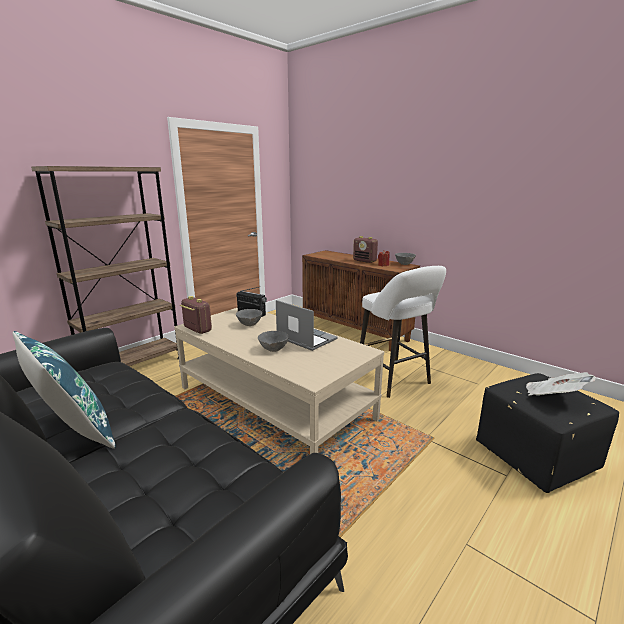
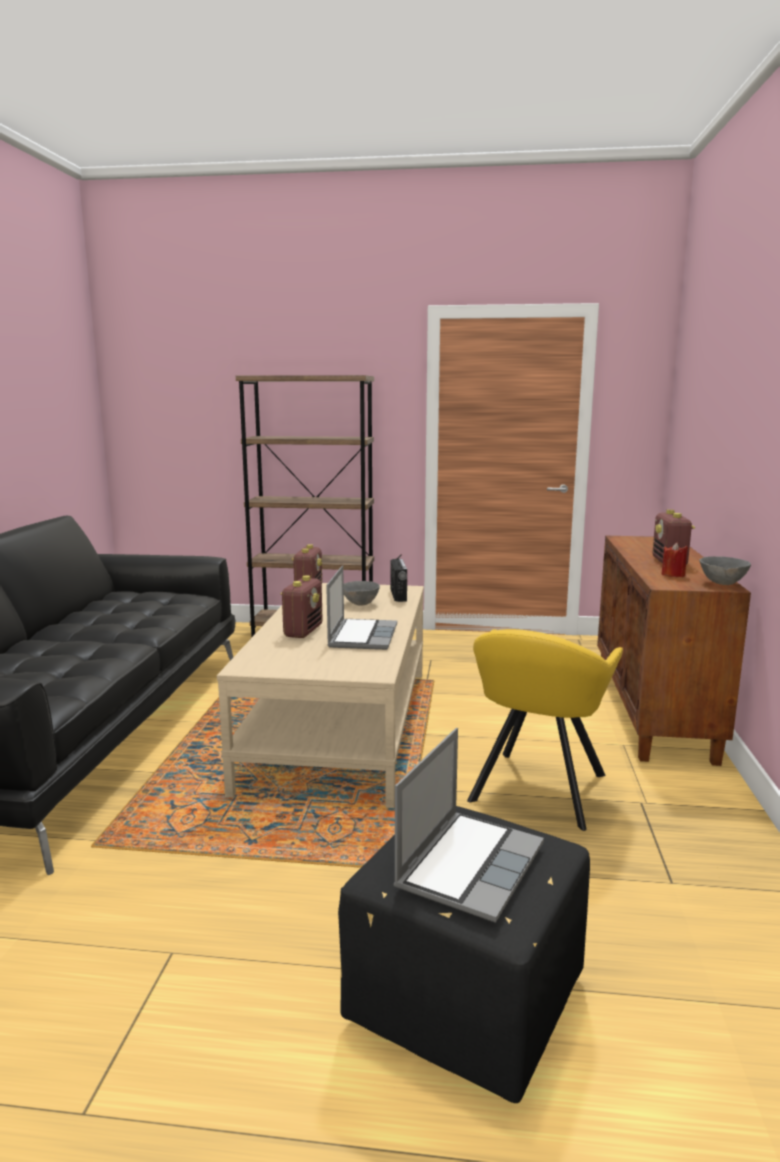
camera: 55 degrees right, 5 degrees down
(74, 432) = (72, 625): blue pillow -> none
(273, 350) = (303, 631): grey bowl -> radio
(395, 380) = (536, 791): white stool -> yellow armchair
(553, 396) = (469, 865): newspaper -> laptop

